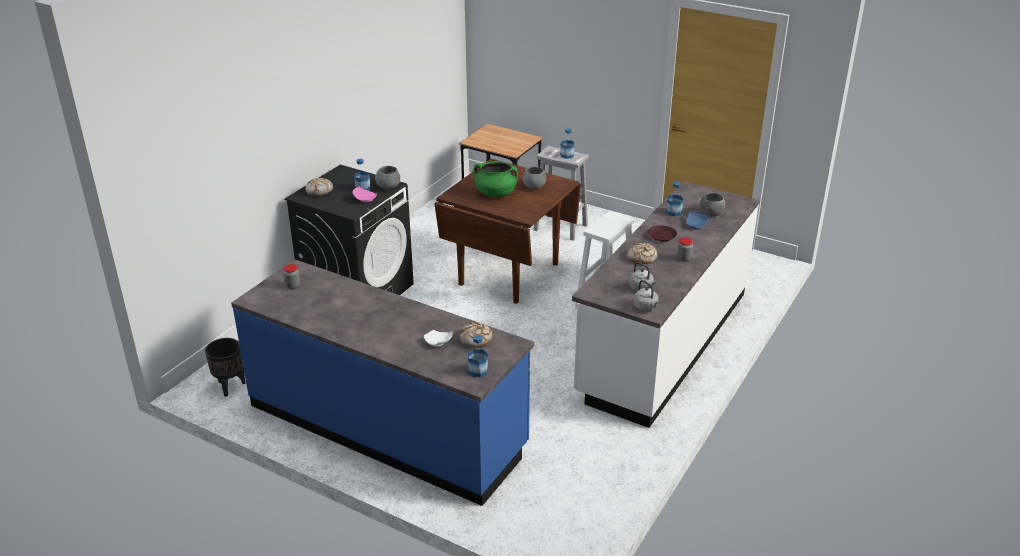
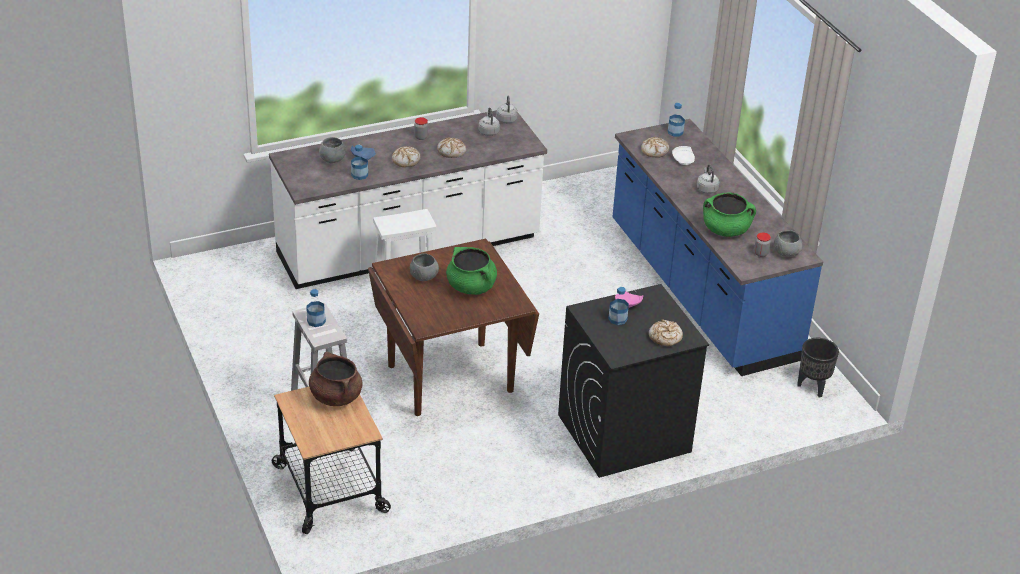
camera: 145 degrees left, 5 degrees up
(339, 292) = (726, 230): none -> green cooking pot
(388, 187) = (589, 309): grey bowl -> grey bowl (786, 253)
(389, 323) = (706, 189): none -> grey kettle
(509, 147) = (335, 396): none -> brown cooking pot
(662, 236) = (406, 160): brown plate -> bread

